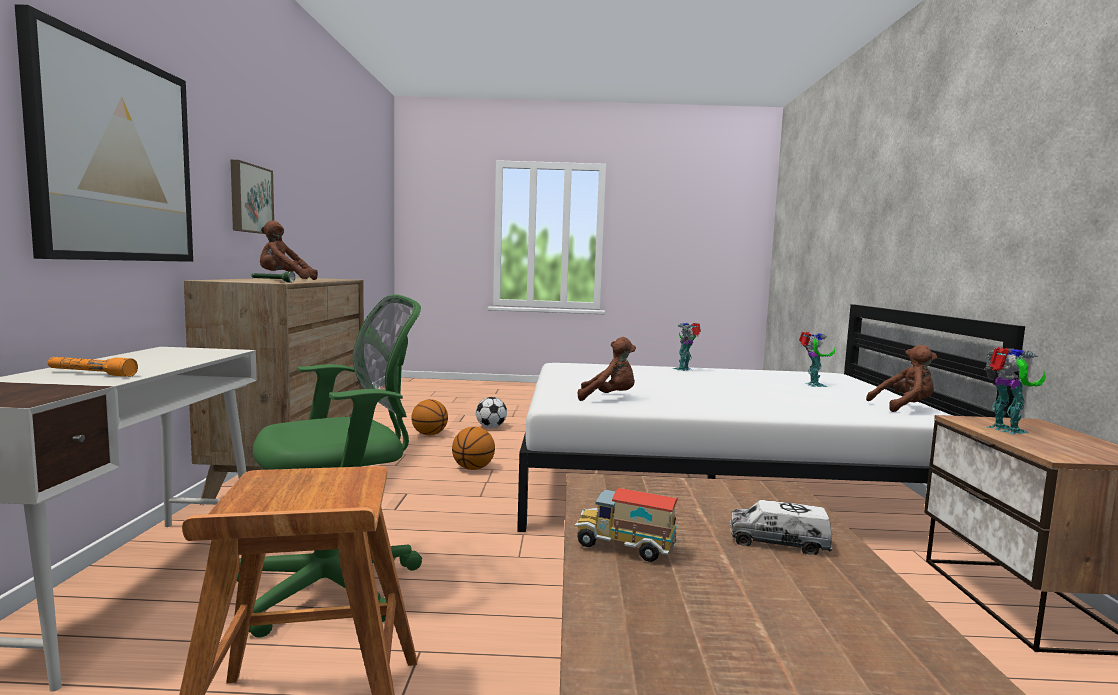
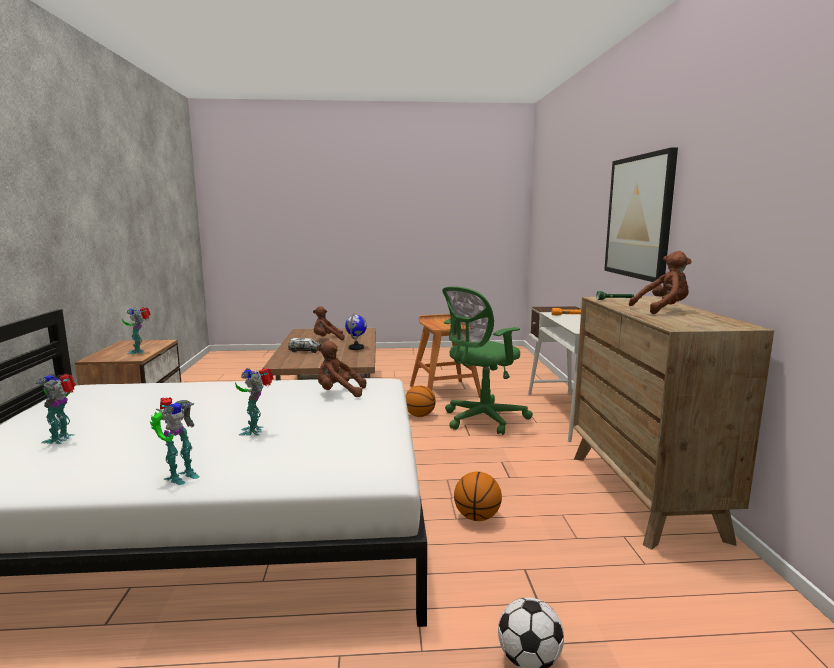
camera: 175 degrees right, 5 degrees up
(249, 199) = (735, 227): picture -> none
(429, 434) = (606, 604): basketball -> basketball (419, 415)
(625, 548) = (356, 348): toy truck -> globe
(665, 381) = (255, 430): none -> toy robot
(904, 407) = (81, 396): brown plush toy -> brown plush toy (327, 339)

